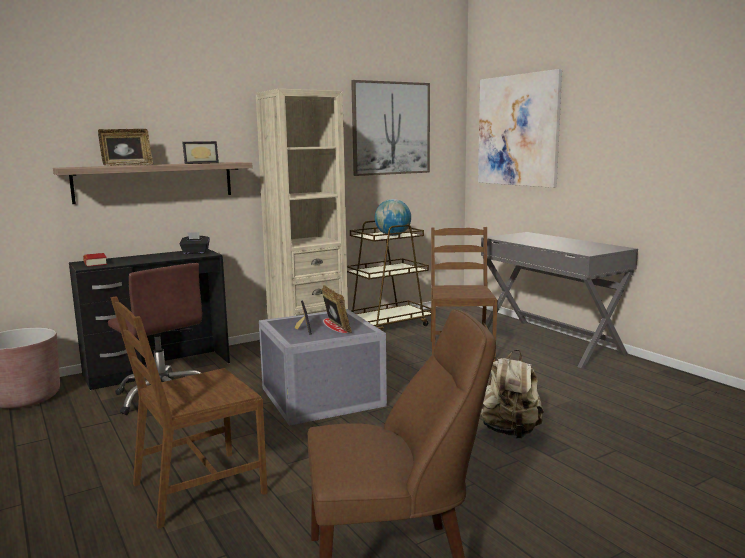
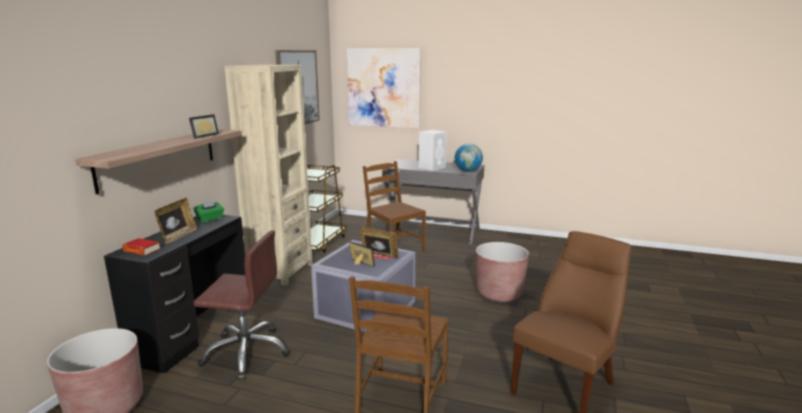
camera: 40 degrees left, 5 degrees up
(127, 165) = (149, 147): picture frame -> picture frame (178, 236)
(195, 253) = (210, 219): black tissue box -> green tissue box
(393, 235) = (319, 174): globe -> globe (468, 171)
(510, 432) = (499, 293): beige backpack -> brown planter
(547, 243) = (432, 167): none -> white speaker

